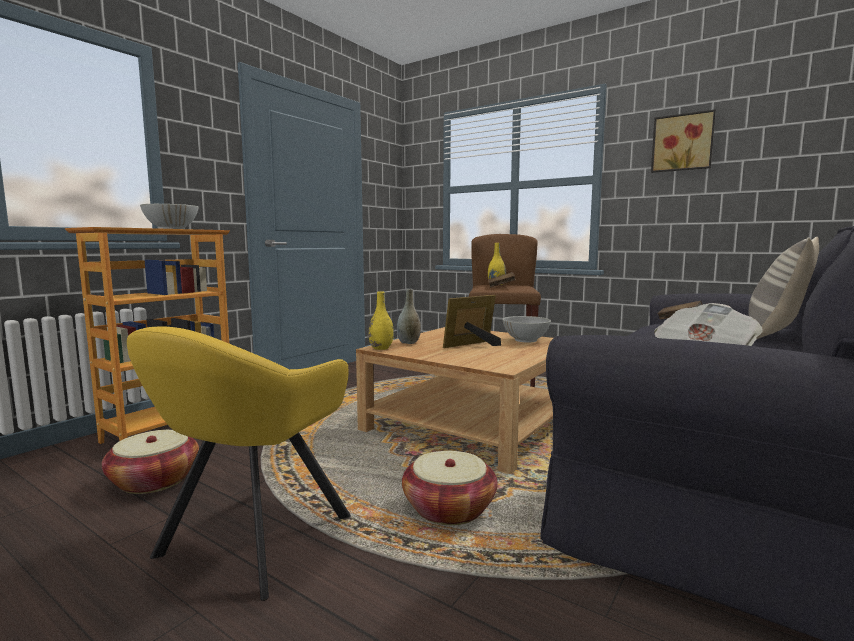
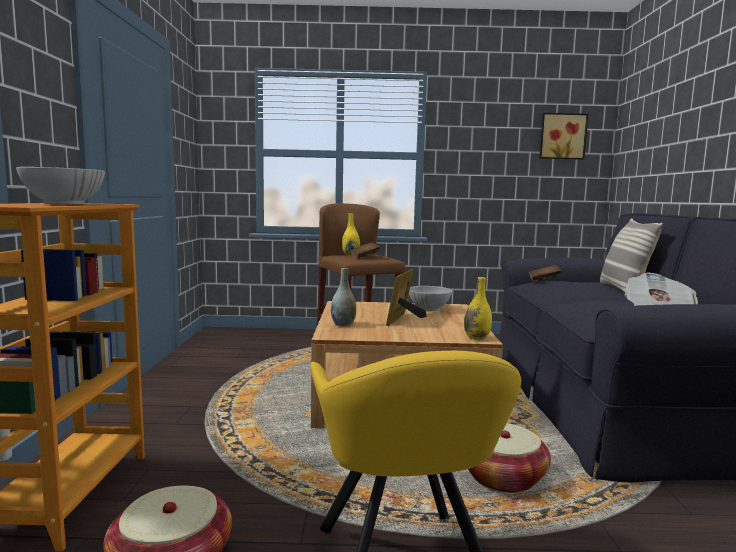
camera: 35 degrees left, 0 degrees up
(381, 348) = (335, 335): yellow vase -> yellow vase (476, 338)
(682, 143) = (489, 133): picture -> picture (562, 136)

